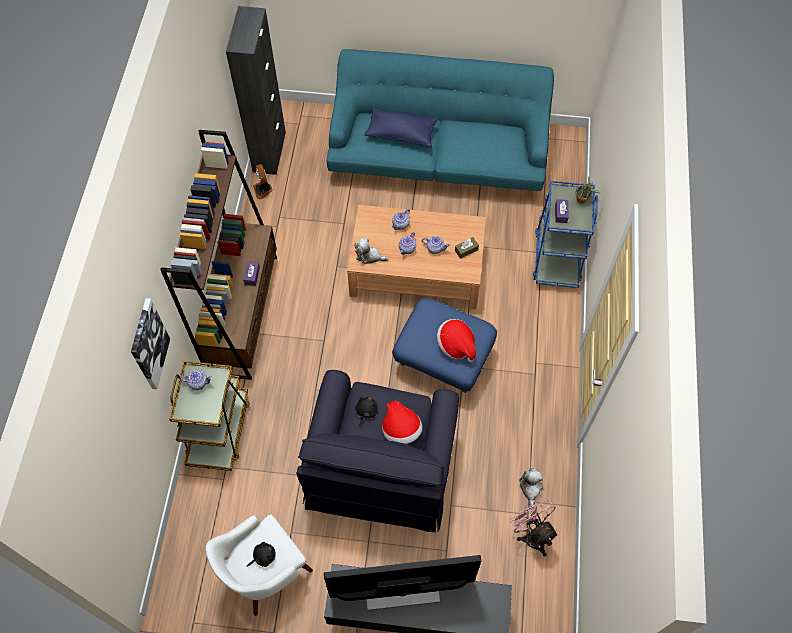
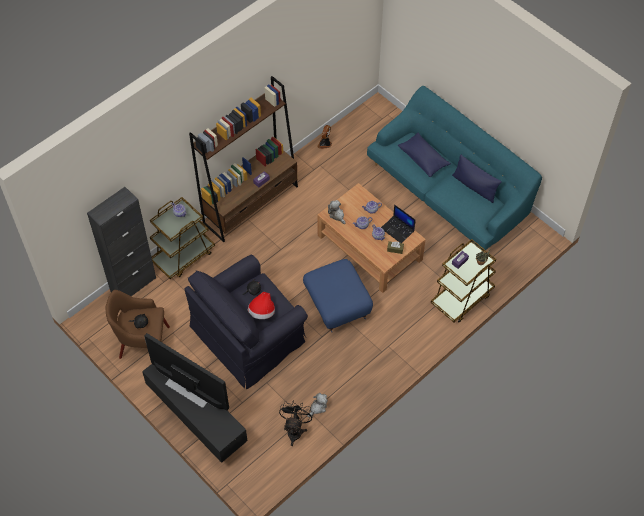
camera: 40 degrees right, 5 degrees down
(148, 344) = (158, 168): picture -> none
(265, 572) = (142, 342): white armchair -> brown armchair
(269, 152) = (349, 124): black cabinet -> black cabinet (133, 284)
(448, 226) = (398, 229): none -> laptop
(456, 345) = (338, 295): hat -> none
(479, 128) = (474, 187): none -> blue pillow
(532, 534) = (295, 430): pink fan -> black fan
(557, 257) = (461, 298): blue cart -> brown cart

